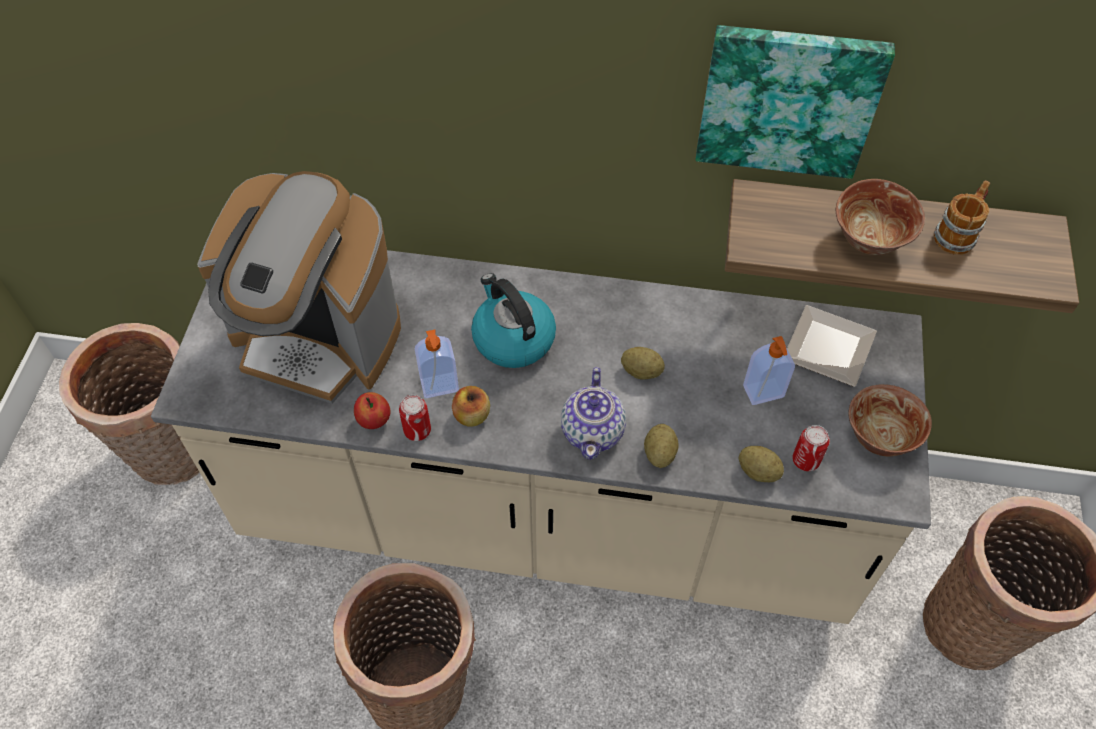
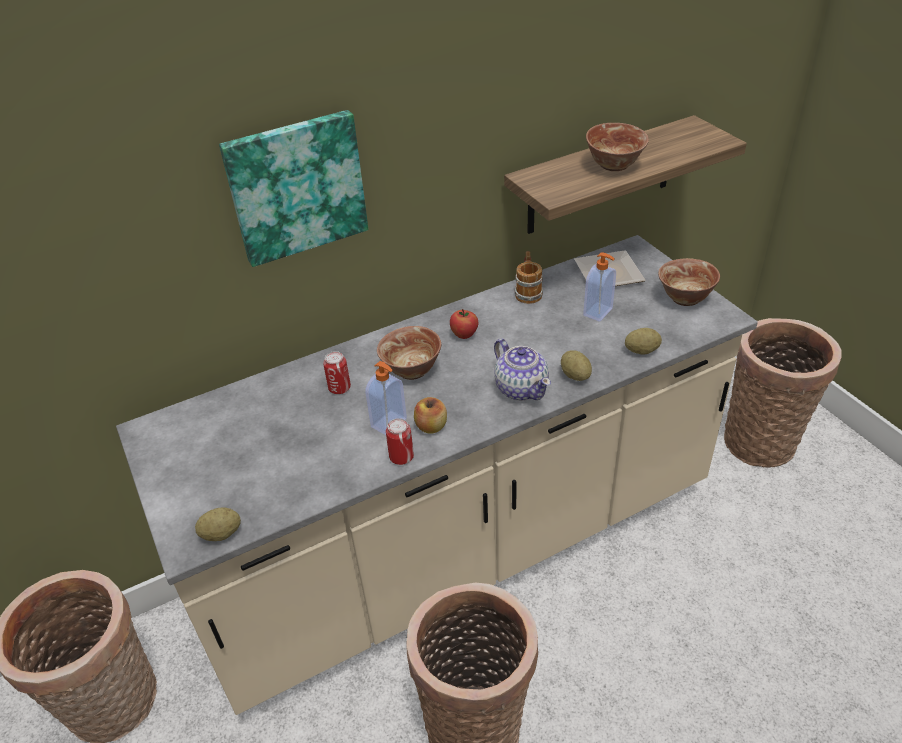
camera: 35 degrees left, 15 degrees down
(318, 340) = (265, 449): coffee machine -> none
(374, 420) = (363, 470): apple -> apple (464, 335)
(512, 338) = (411, 370): kettle -> bowl
(641, 371) = (515, 341): potato -> potato (221, 534)
(788, 99) = (527, 88): picture -> picture (296, 187)
(805, 460) = (660, 330): can -> can (339, 388)
(958, 234) = (654, 143): mug -> mug (528, 292)

